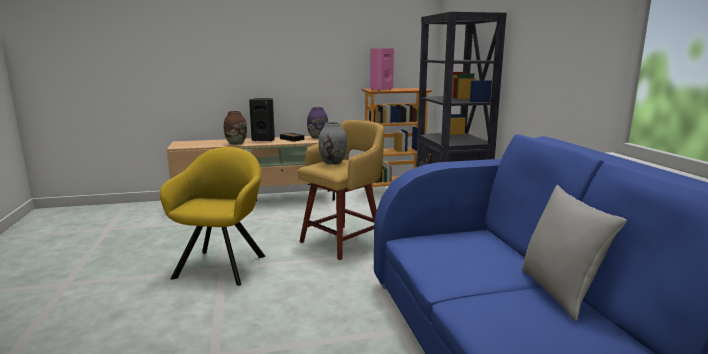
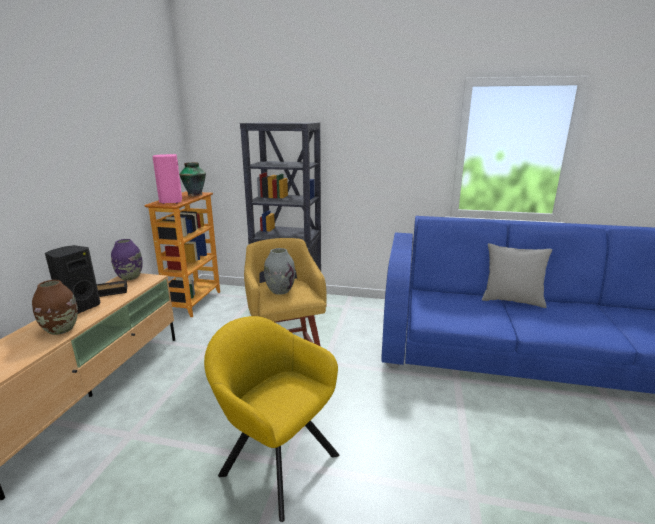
camera: 65 degrees left, 5 degrees up
(414, 89) = (195, 194): none -> vase

